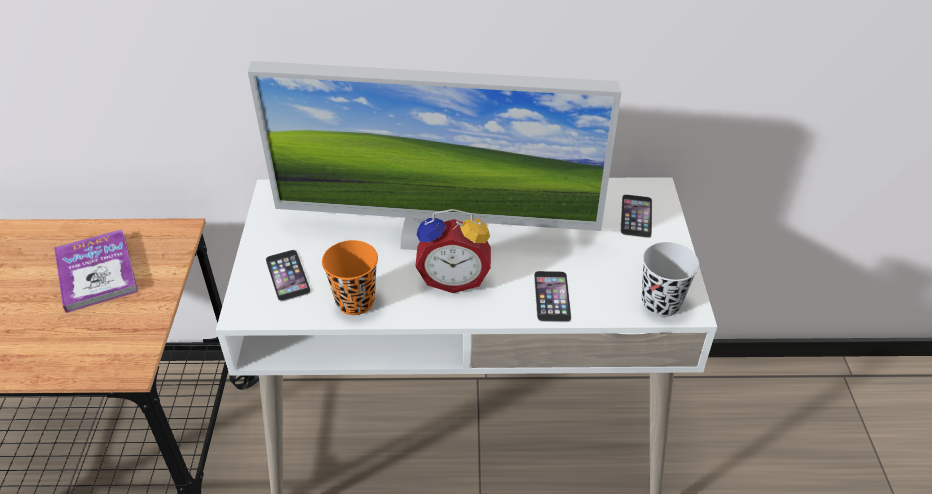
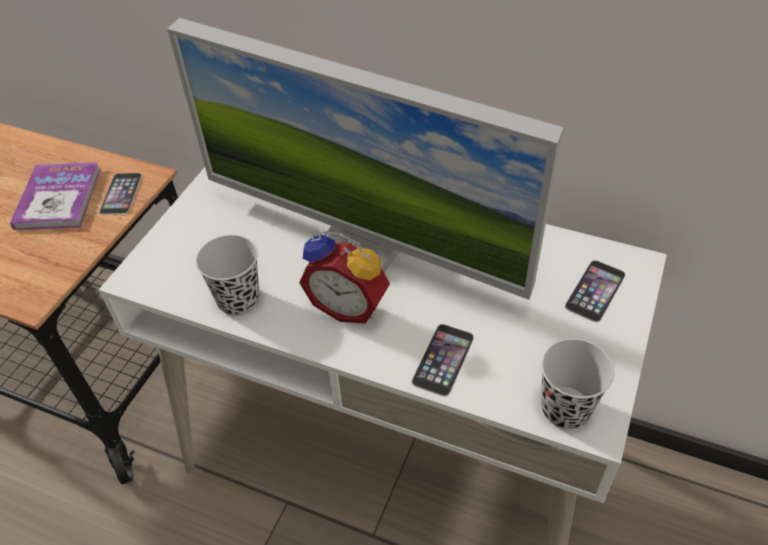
camera: 25 degrees right, 5 degrees up
(287, 275) = (193, 252): phone -> phone (121, 193)
(355, 301) = (238, 300): orange cup -> black cup

